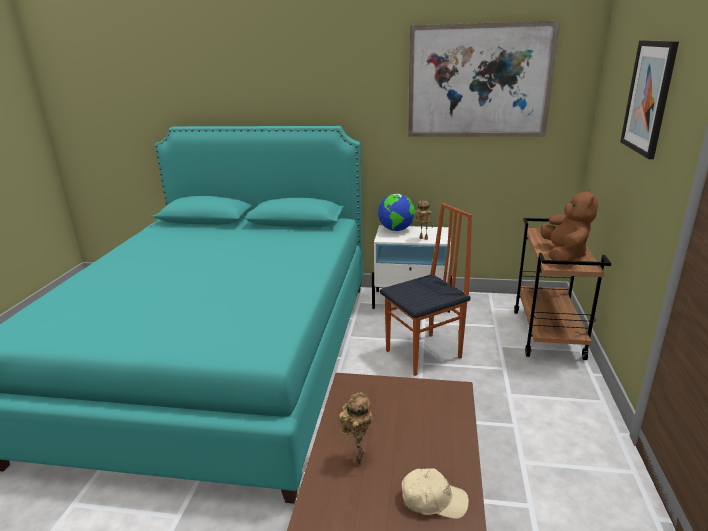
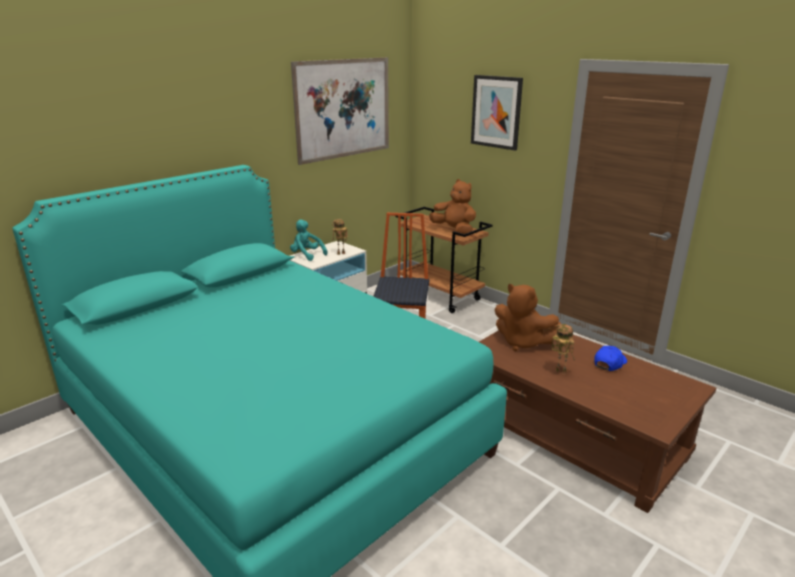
camera: 55 degrees left, 0 degrees up
(396, 230) = (307, 255): globe -> turquoise plush toy
(400, 405) = (523, 342): none -> brown plush toy
(433, 500) = (609, 363): beige cap -> blue cap

